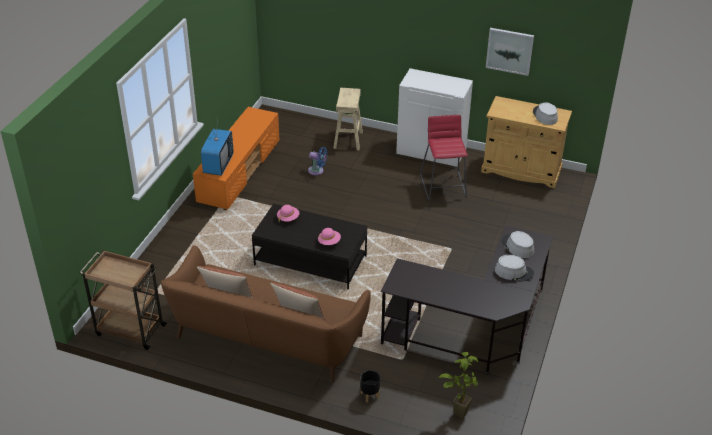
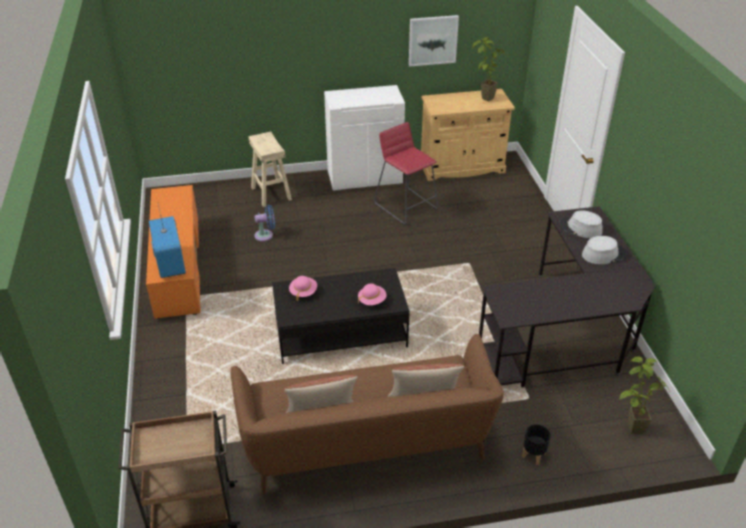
camera: 30 degrees left, 0 degrees up
(544, 116) = (483, 100): grey hat -> potted plant

